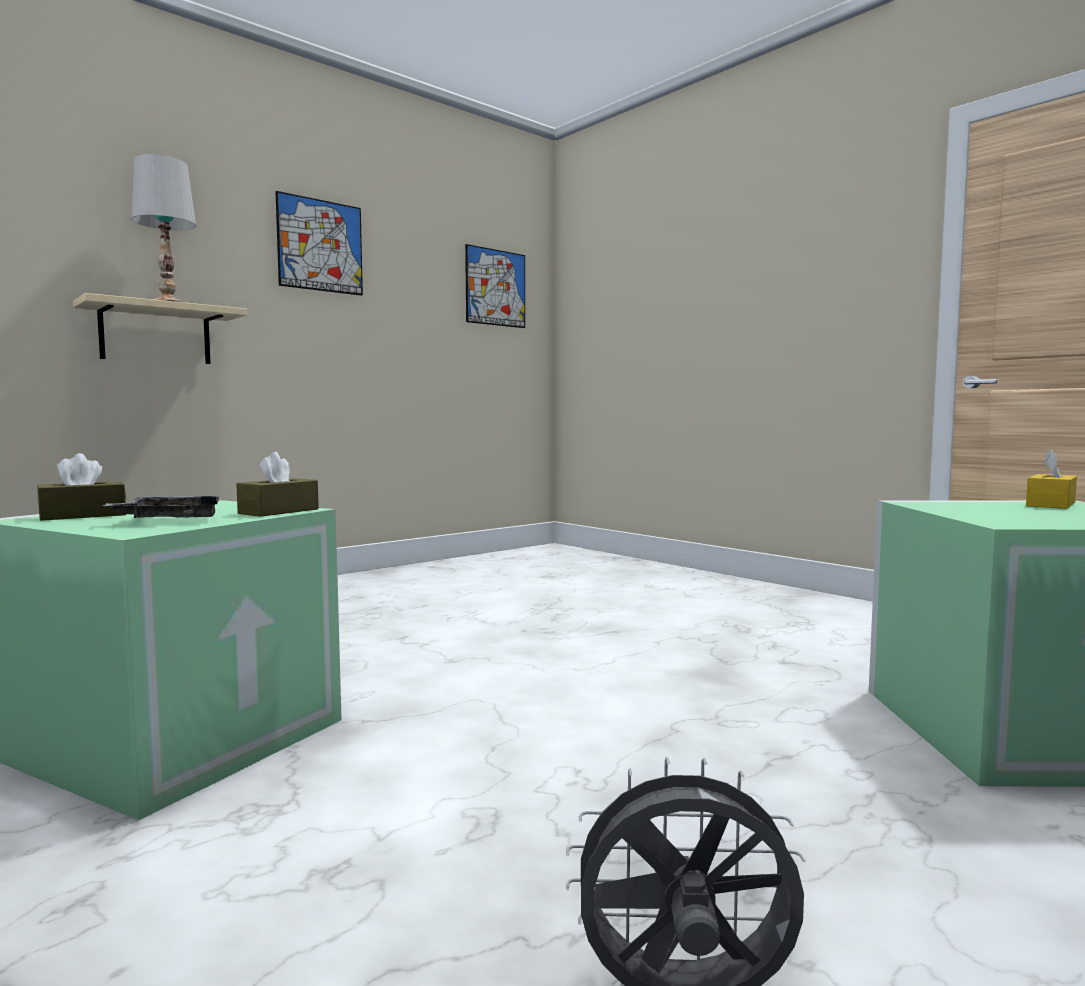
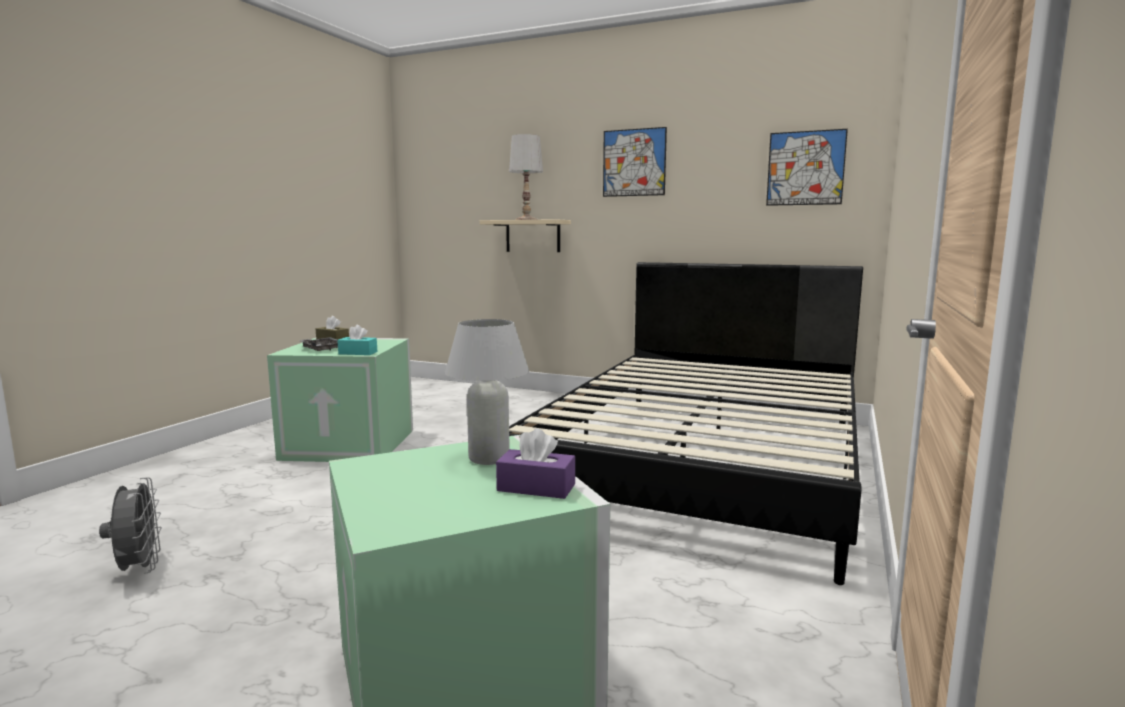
camera: 65 degrees right, 5 degrees up
(279, 511) = (358, 353): brown tissue box -> turquoise tissue box
(579, 588) = (706, 462): none -> black bed
(969, 506) = (489, 458): none -> white table lamp
(1050, 504) = (536, 487): yellow tissue box -> purple tissue box

